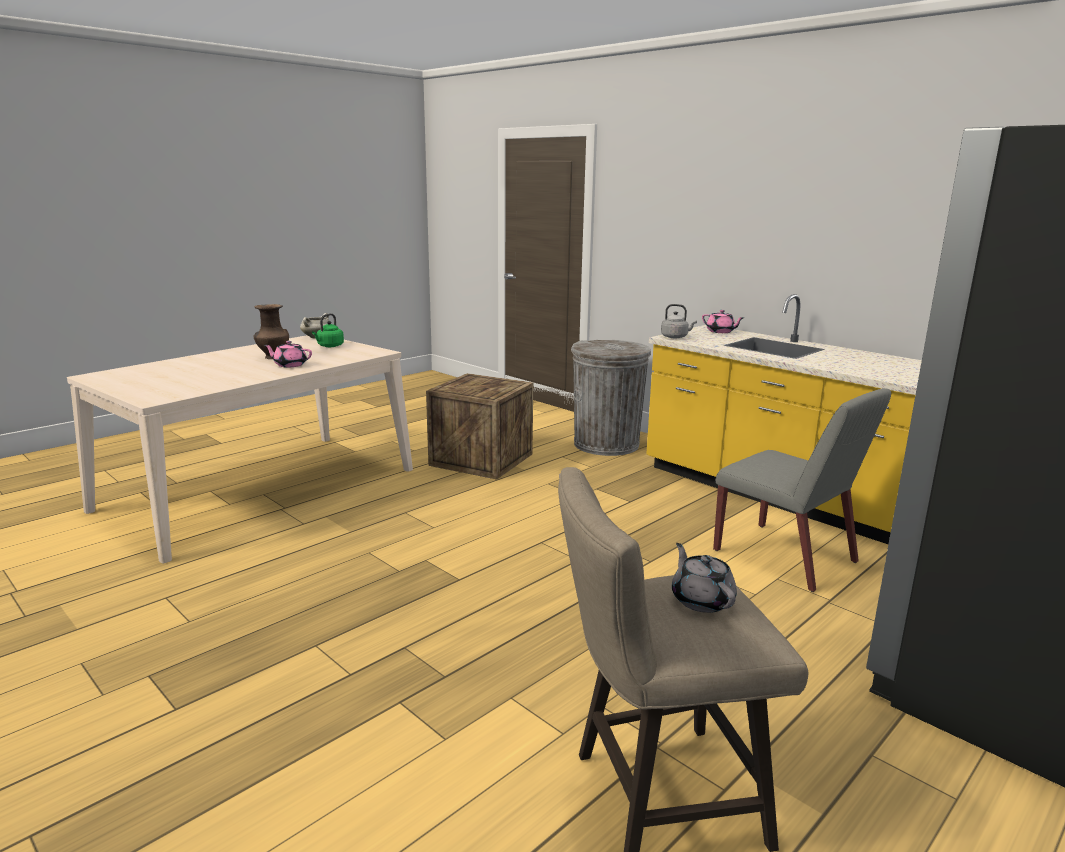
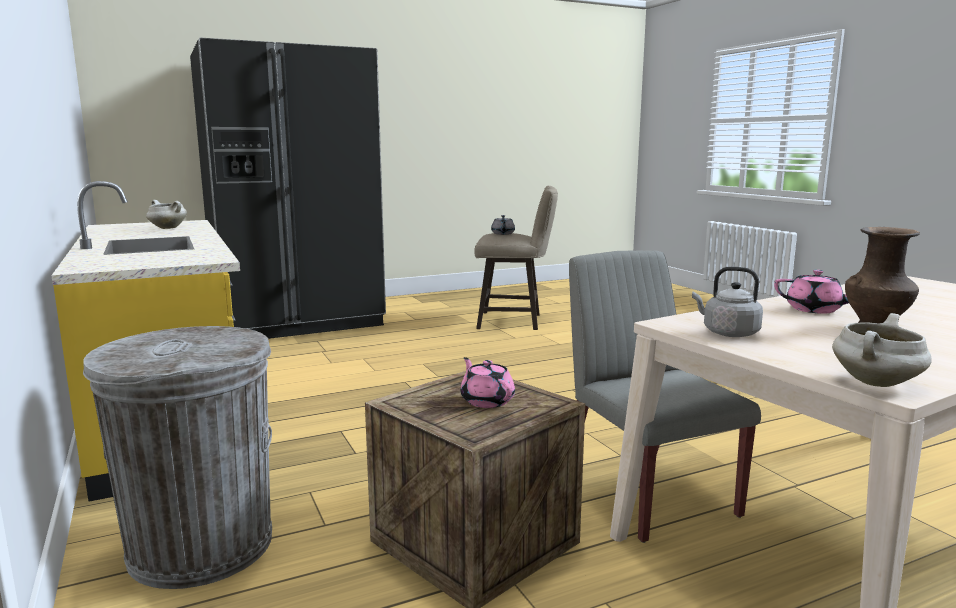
camera: 160 degrees left, 5 degrees down
(329, 346) = (798, 347): green kettle -> none
(675, 337) = (204, 259): grey kettle -> grey kettle (727, 333)
(720, 332) = (103, 262): pink teapot -> pink teapot (487, 400)
(786, 557) = (295, 371): grey chair -> grey chair (646, 492)
(874, 368) = (167, 228): none -> white cooking pot

